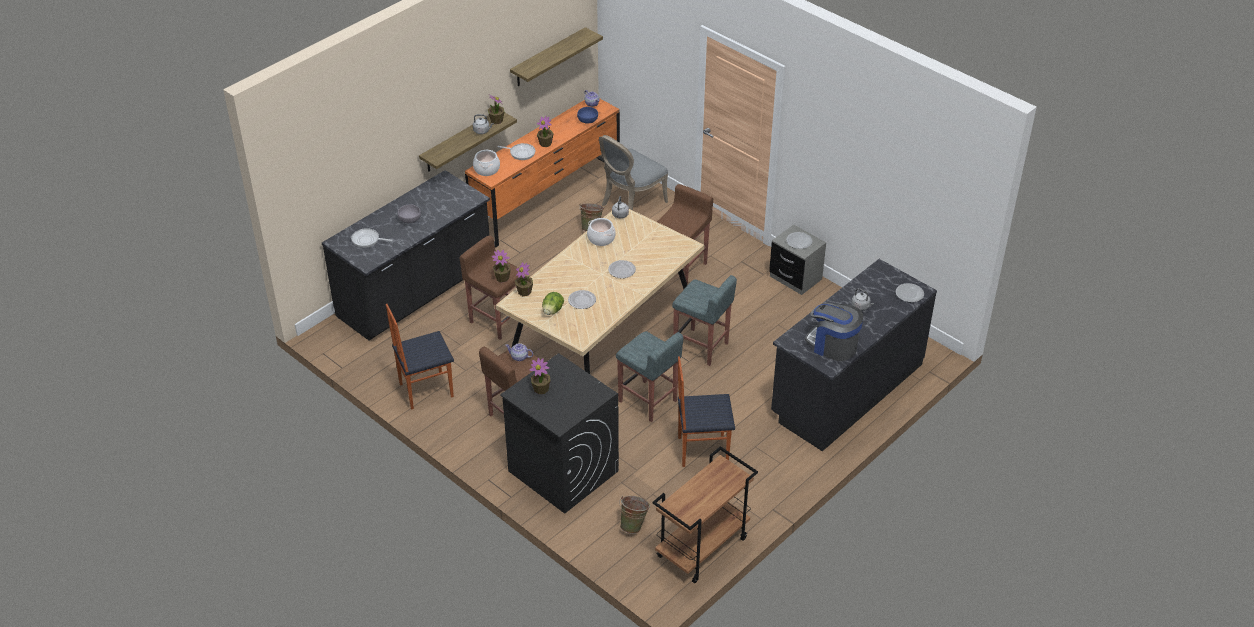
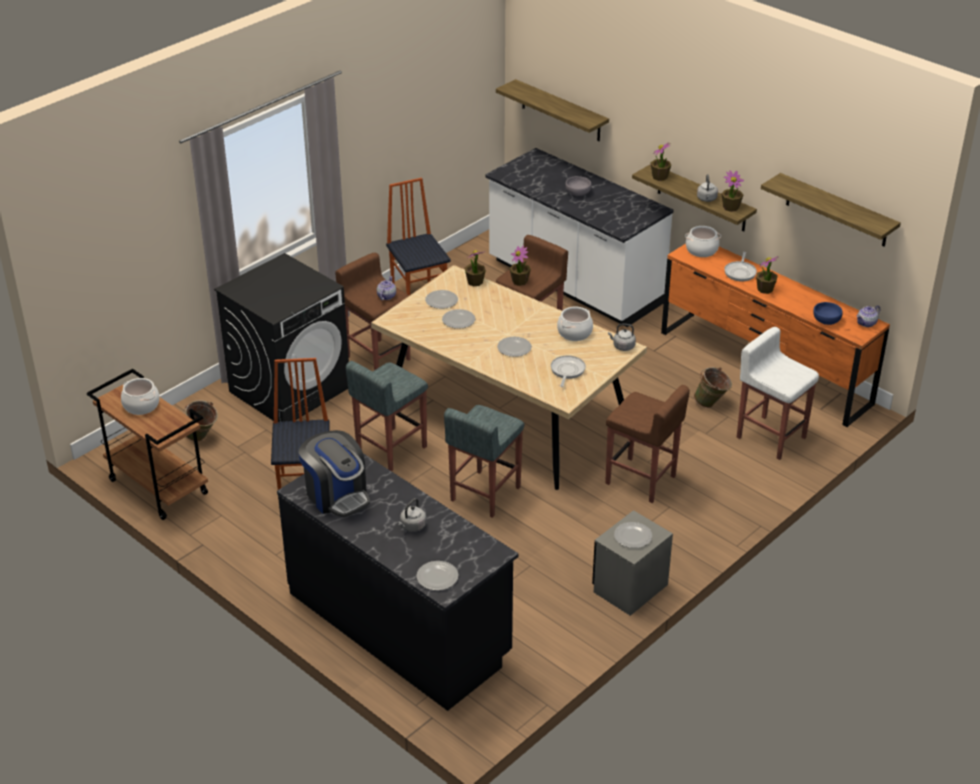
camera: 90 degrees right, 5 degrees down
(335, 192) = (561, 111): none -> shelf
(367, 240) = (540, 171): frying pan -> frying pan (567, 371)
(416, 293) = (574, 284): black counter -> white counter
(541, 389) = (287, 276): potted plant -> potted plant (659, 177)
(552, 310) = (441, 301): lettuce -> plate
(630, 203) = (770, 437): grey chair -> white stool
(696, 496) = (141, 405): none -> cooking pot
(833, 345) = (337, 495): coffee machine -> coffee machine turned 105 degrees clockwise

